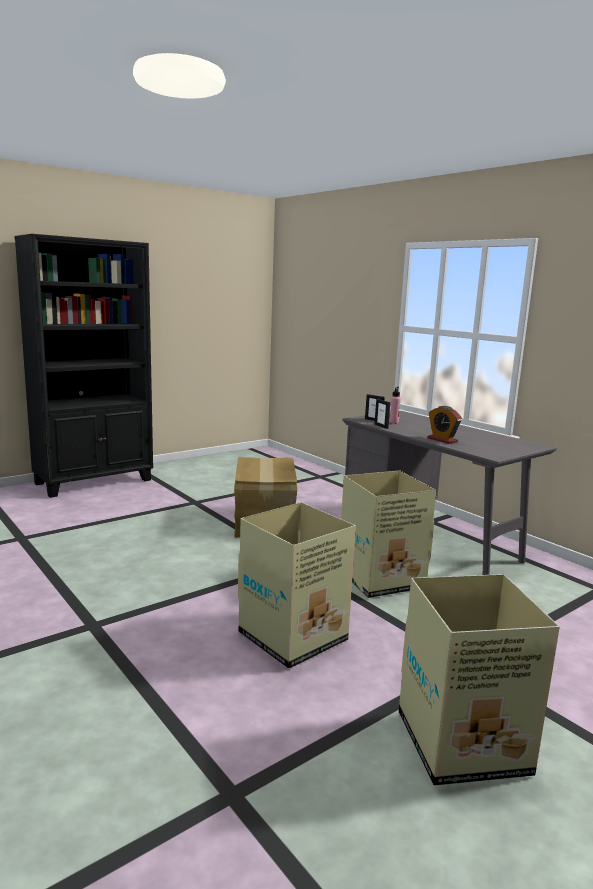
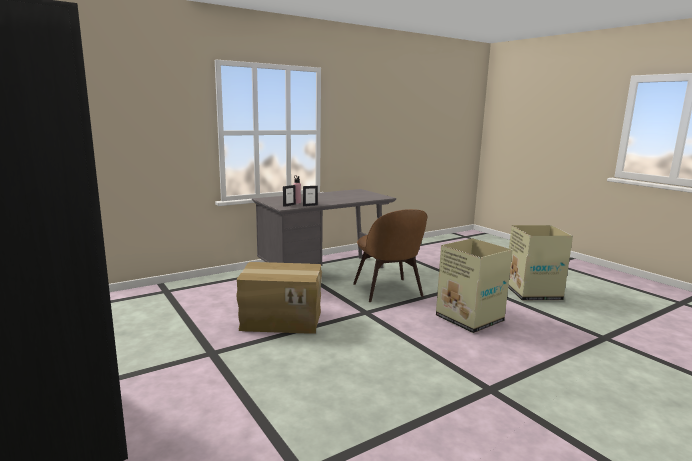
camera: 85 degrees left, 0 degrees up
(379, 579) = (388, 291): cardboard box -> brown chair
(442, 440) = (349, 200): alarm clock -> none

